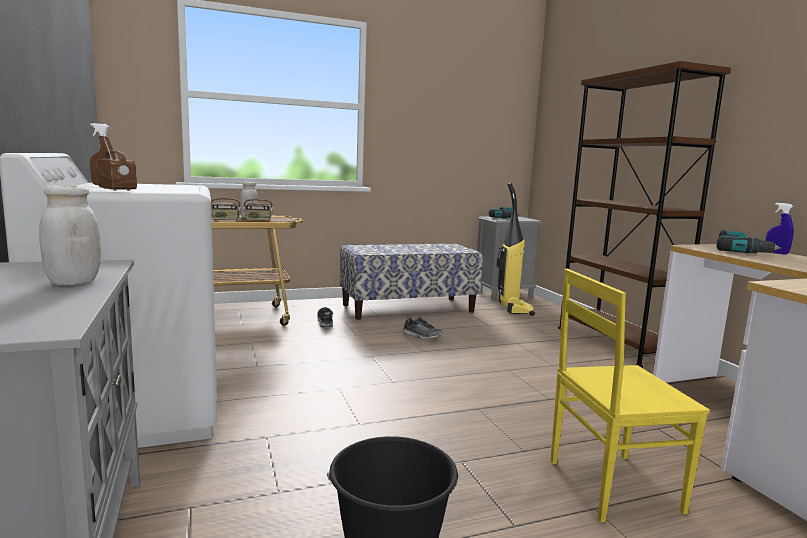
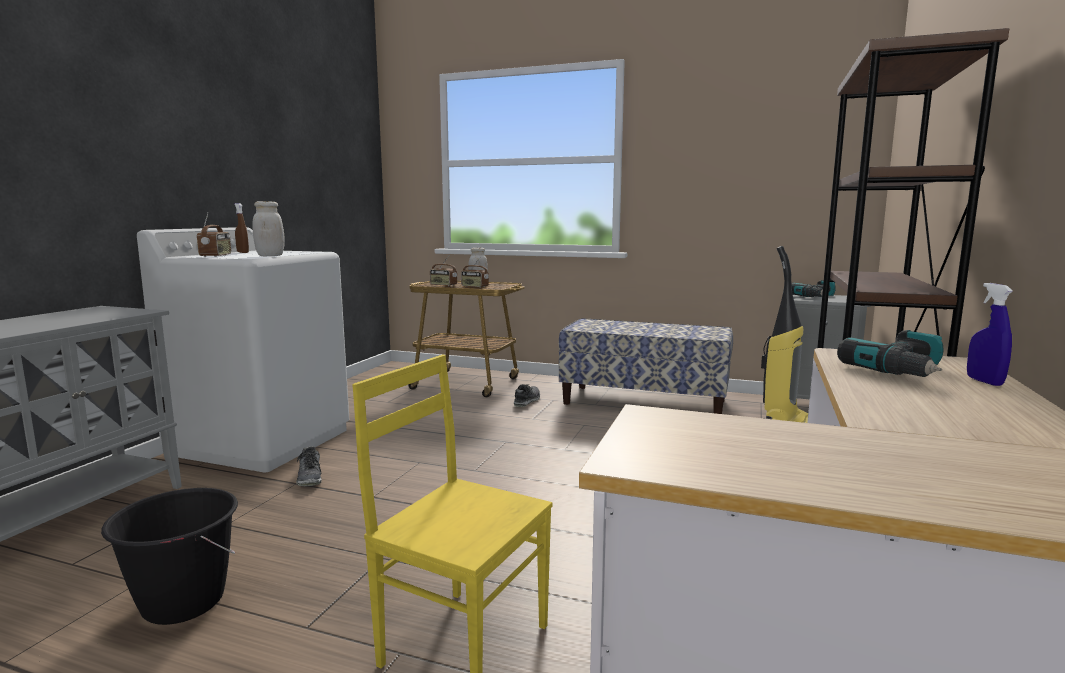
camera: 40 degrees right, 0 degrees up
(73, 282) = (72, 320): white jar -> white jar (270, 256)
(421, 336) = (596, 434): shoe -> shoe (310, 477)

